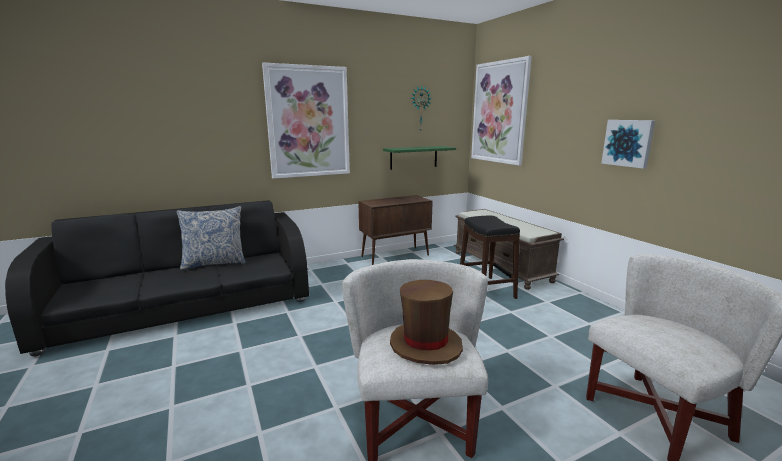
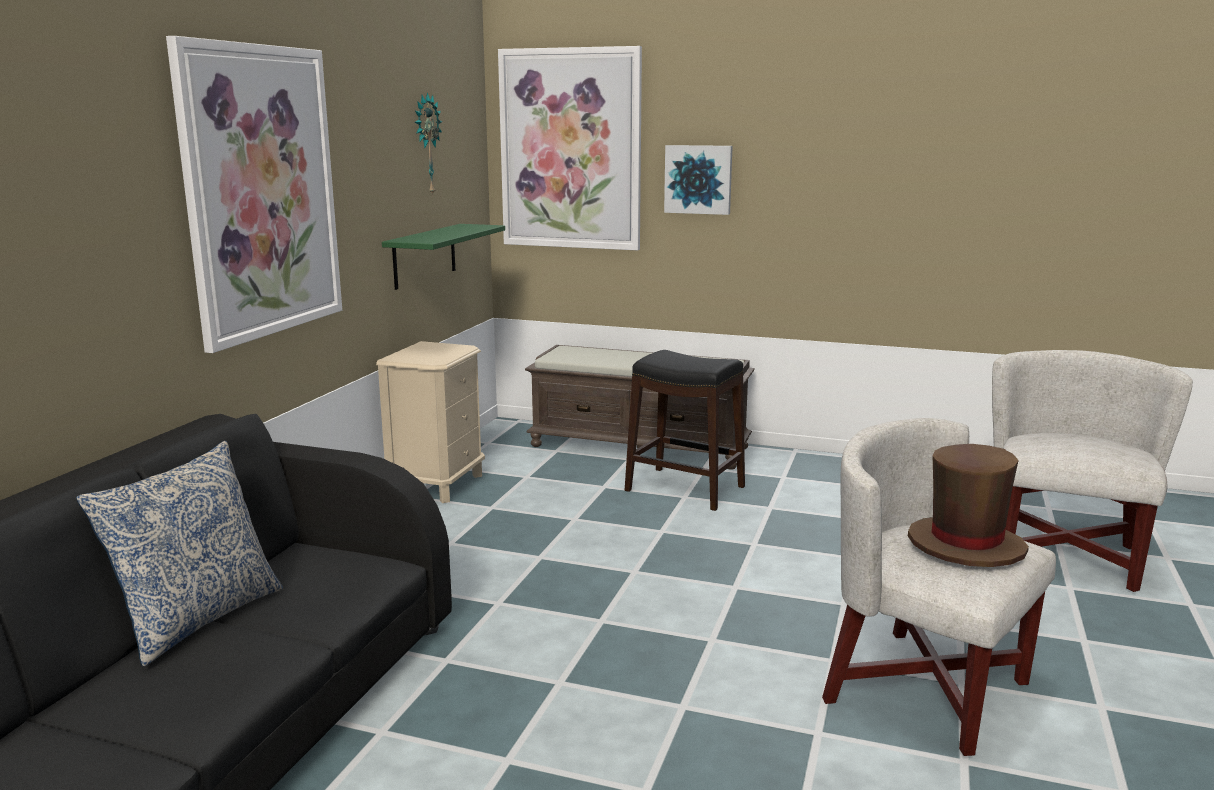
camera: 45 degrees left, 0 degrees up
(395, 256) = (437, 485): brown cabinet -> beige nightstand
(628, 143) = (849, 200): picture -> picture (698, 179)

